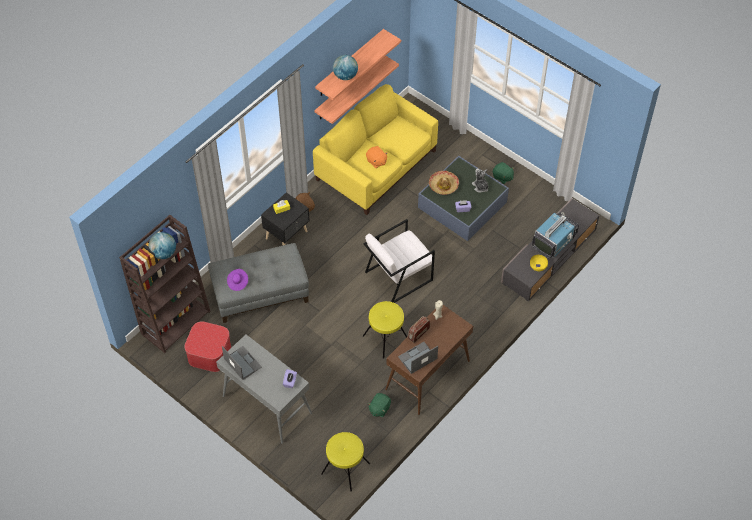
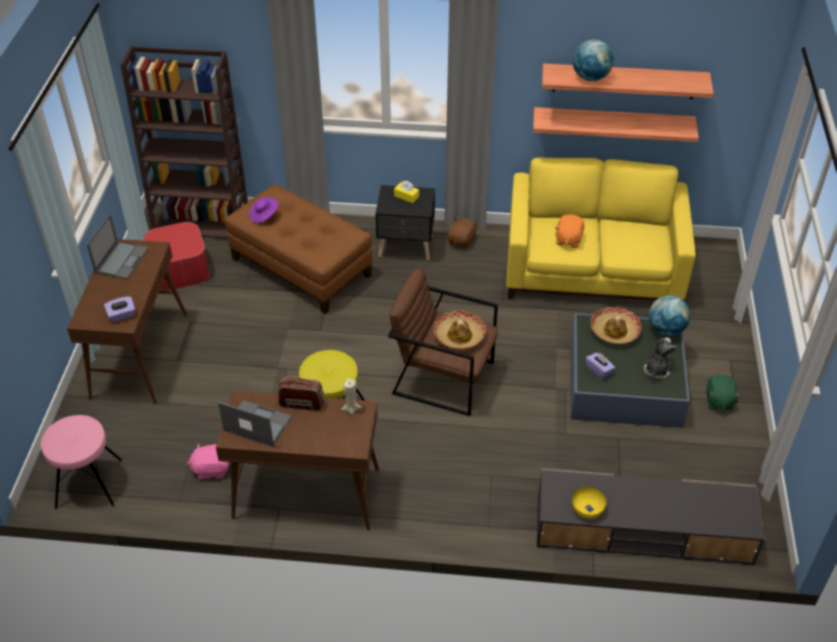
camera: 55 degrees right, 10 degrees down
(164, 253) = (187, 90): globe -> globe (666, 329)
(260, 292) = (302, 266): grey ottoman -> brown ottoman
(266, 404) = (139, 355): grey console table -> brown console table
(345, 469) = (88, 483): yellow stool -> pink stool
(379, 408) = (211, 469): green plush toy -> pink plush toy
(398, 276) = (443, 377): white armchair -> brown armchair
(405, 248) = (459, 335): none -> hat
(554, 241) = (654, 505): television -> none

